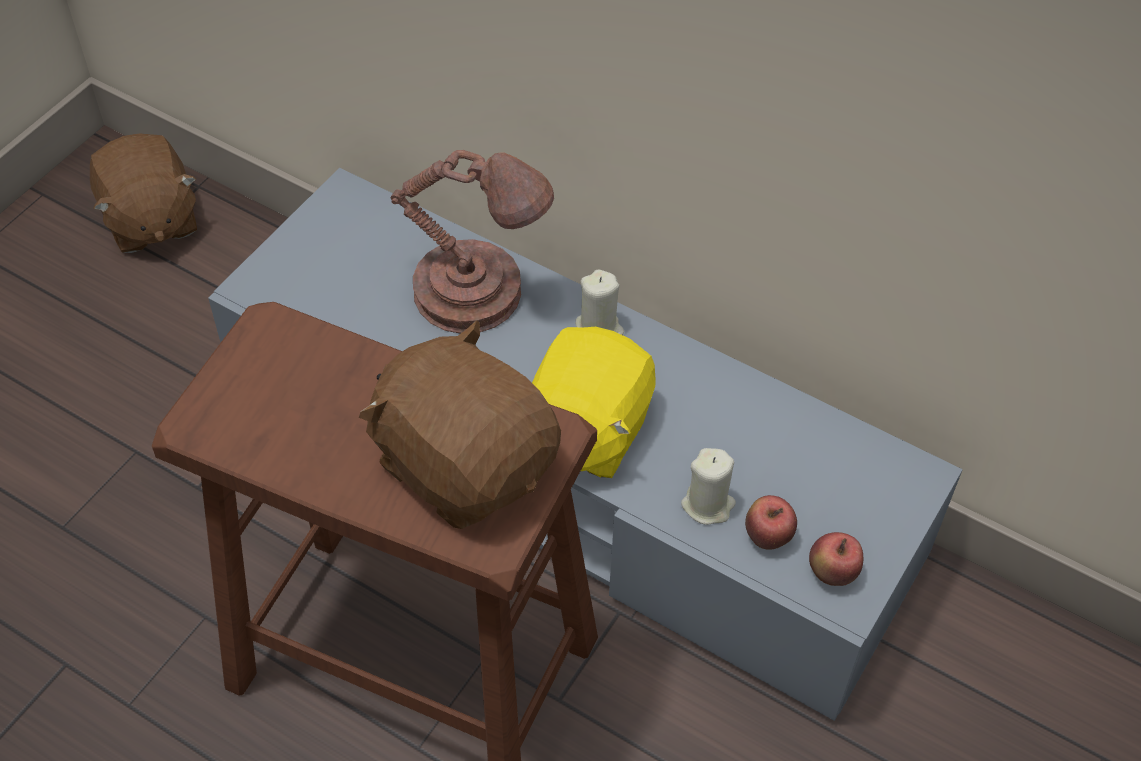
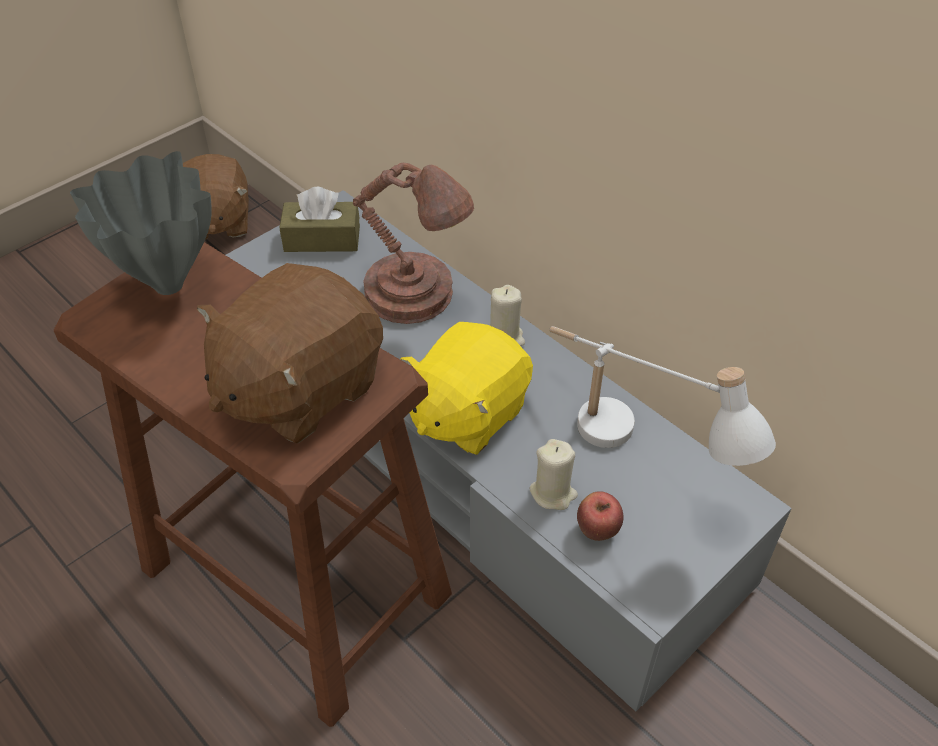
camera: 15 degrees right, 5 degrees down
(267, 371) = (167, 287): none -> grey vase
(337, 239) = (322, 239): none -> brown tissue box
(465, 463) = (298, 388): brown plush toy -> brown plush toy turned 105 degrees counterclockwise
(782, 440) = (634, 453): none -> white table lamp
(831, 573) = (646, 573): apple -> none

